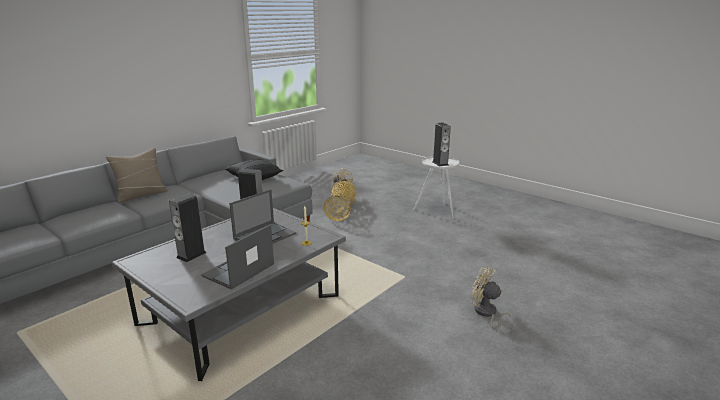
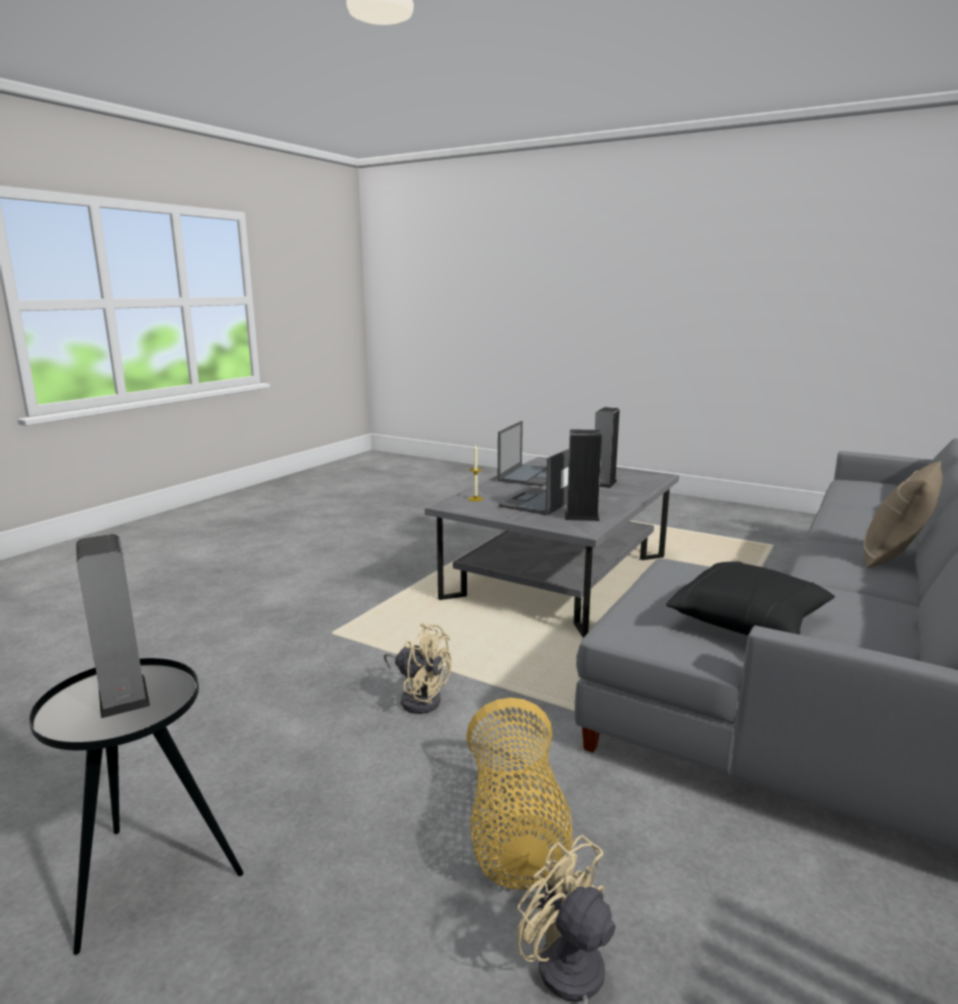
camera: 170 degrees right, 5 degrees down
(437, 211) = (148, 876): white side table -> black side table
(486, 314) = (228, 597): beige fan -> beige fan (419, 698)

